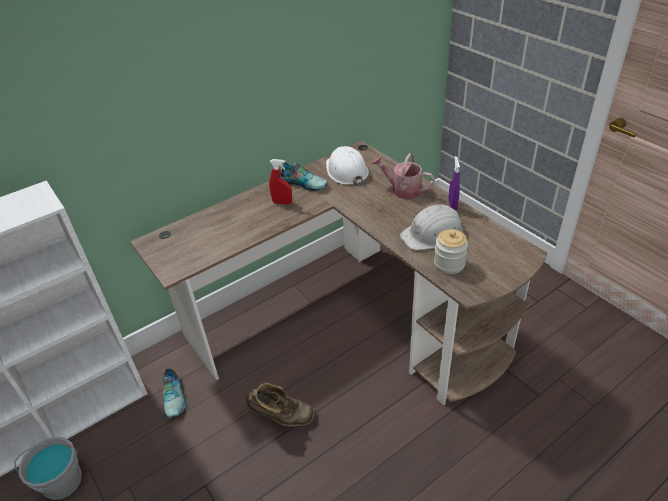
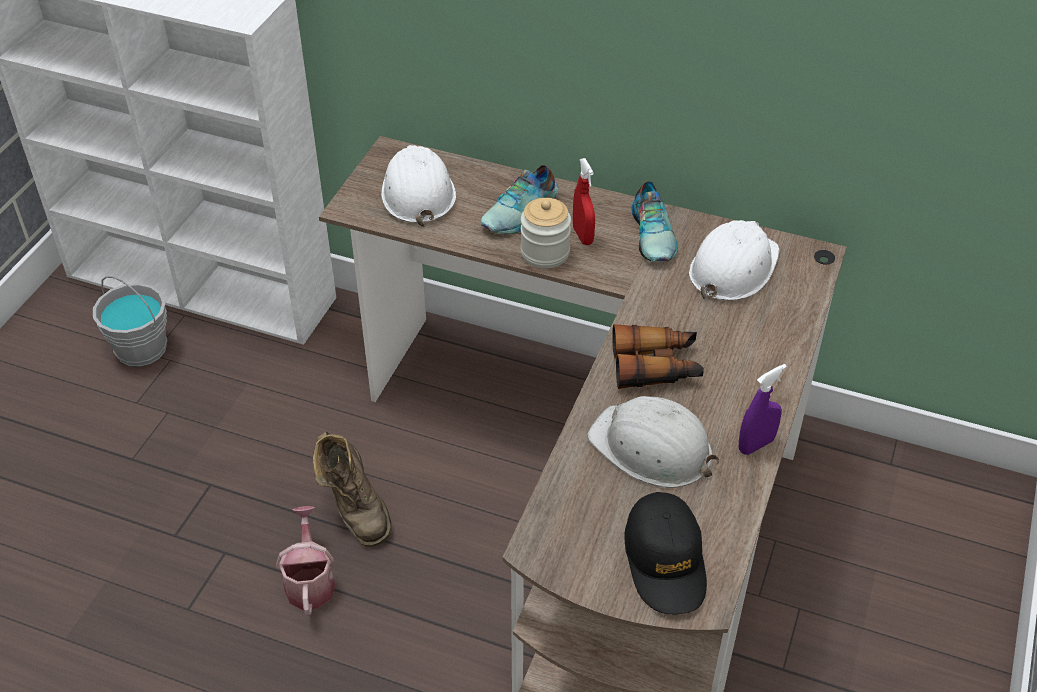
camera: 55 degrees right, 5 degrees up
(175, 396) = (317, 374): shoe -> shoe (522, 213)
(191, 243) = (417, 192): none -> white hard hat
(385, 214) = (656, 366): none -> binoculars
(402, 190) = (743, 360): watering can -> watering can (310, 581)
(449, 264) = (589, 498): jar -> jar (545, 253)
(500, 255) = (665, 561): none -> black cap

